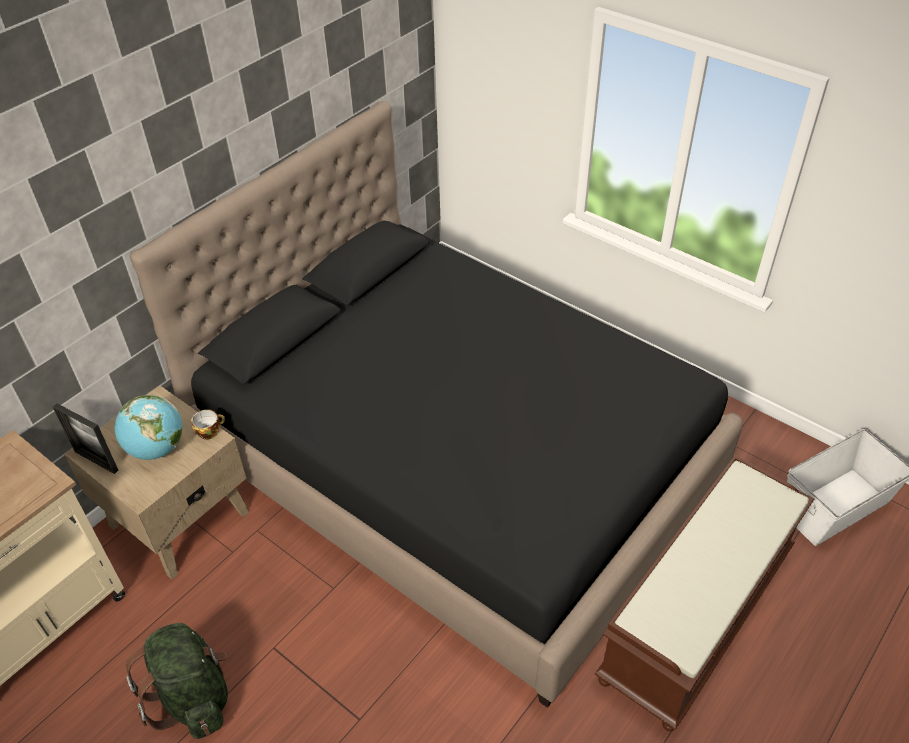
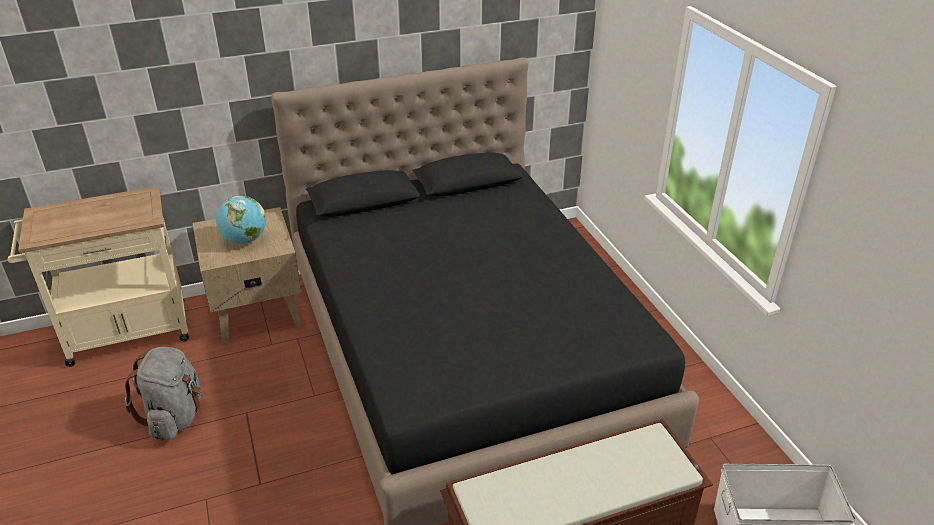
camera: 30 degrees right, 10 degrees down
(96, 461) = (205, 233): picture frame -> none
(194, 697) = (175, 417): green backpack -> grey backpack
(210, 431) = (284, 243): cup -> none

